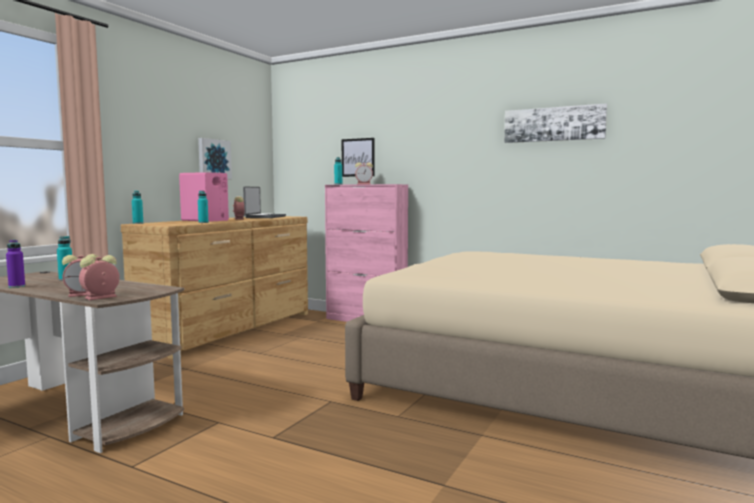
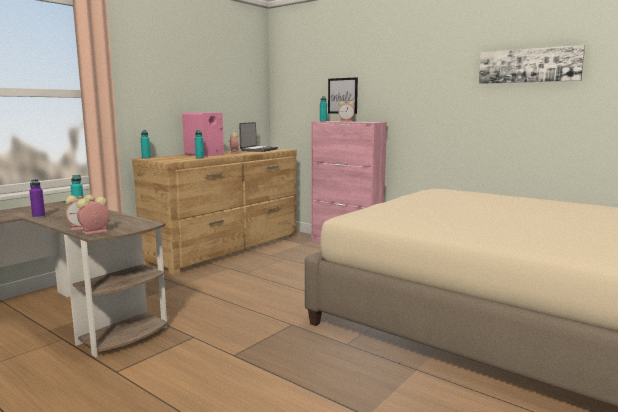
camera: 10 degrees right, 5 degrees up
(213, 159) = (214, 98): picture -> none

